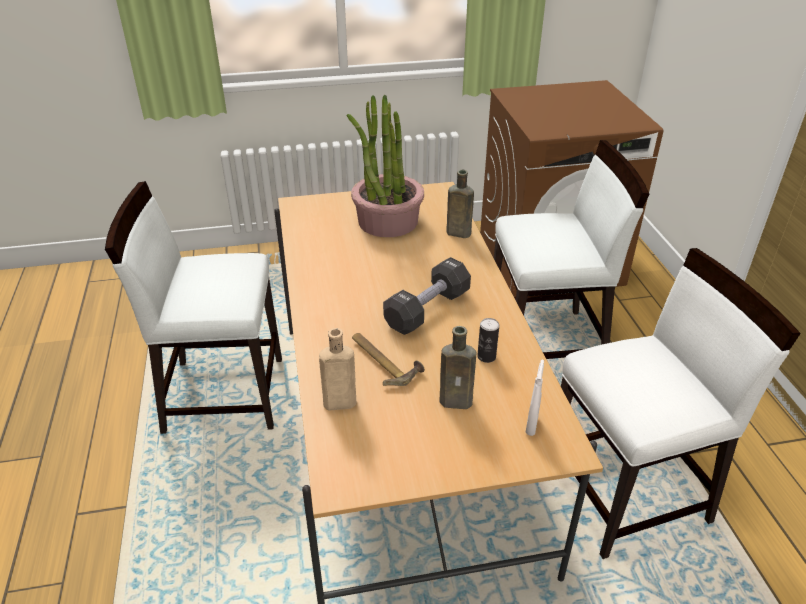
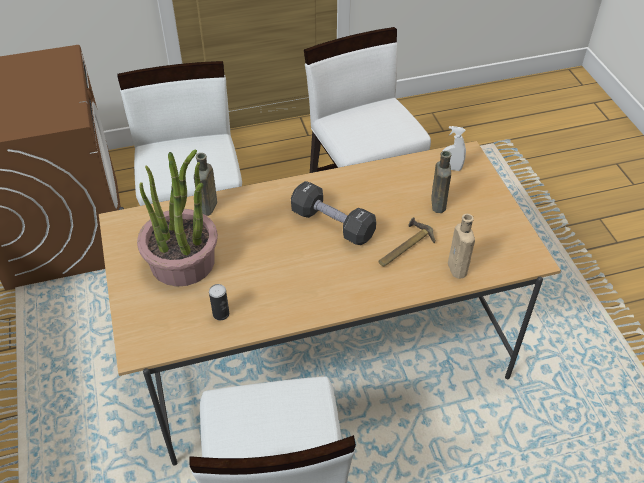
camera: 95 degrees left, 10 degrees up
(486, 356) = (386, 189): can -> can (221, 314)

